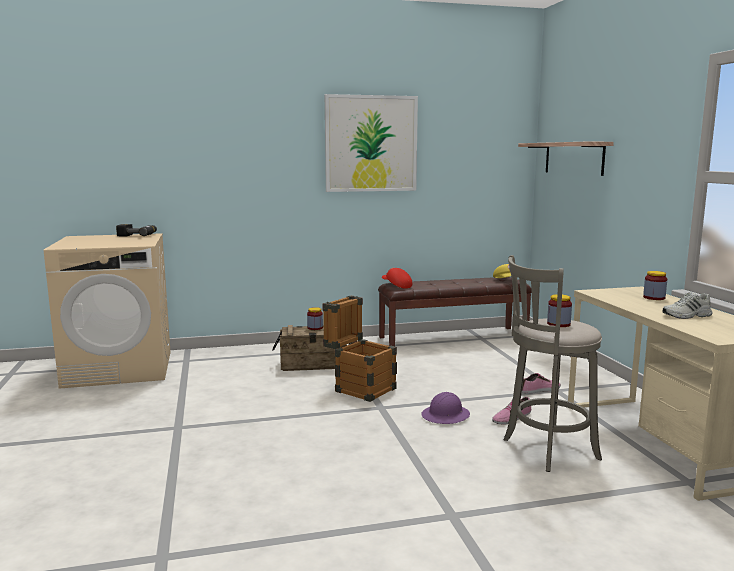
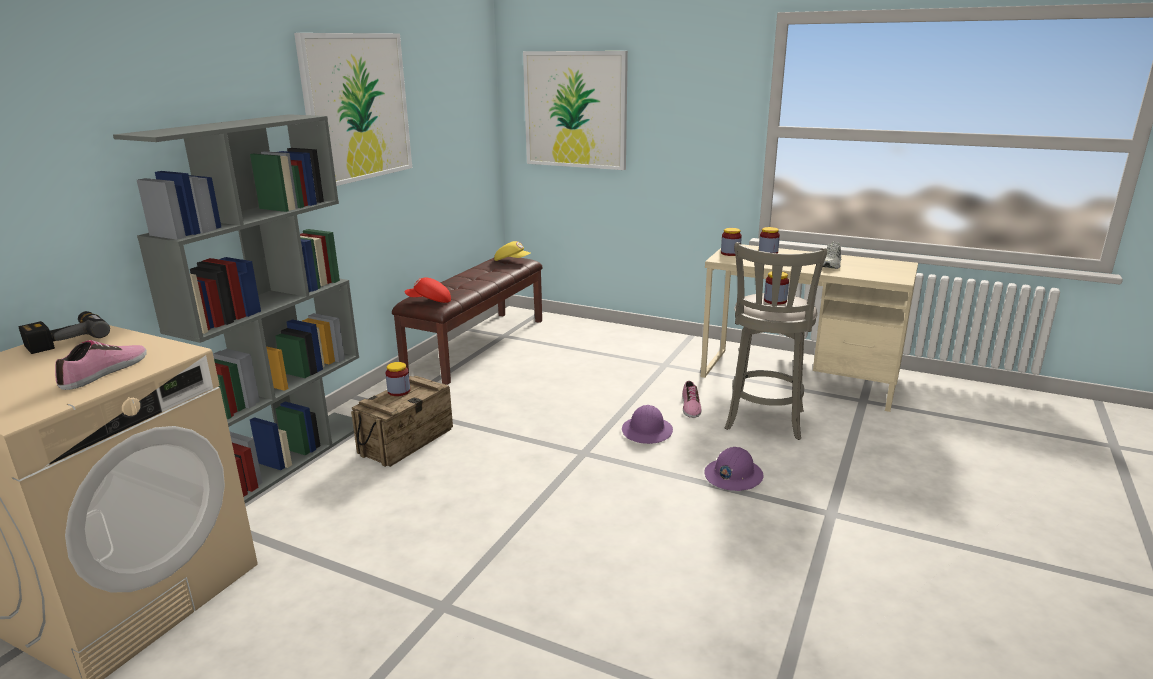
camera: 50 degrees left, 10 degrees up
(258, 350) = (290, 456): none -> grey bookcase
(360, 388) = (519, 443): crate -> none
(439, 462) = (733, 476): none -> purple hard hat
(540, 390) = (654, 370): shoe -> shoe (105, 372)
(573, 158) = (575, 110): shelf -> picture
(615, 291) = (730, 253): none -> jar

